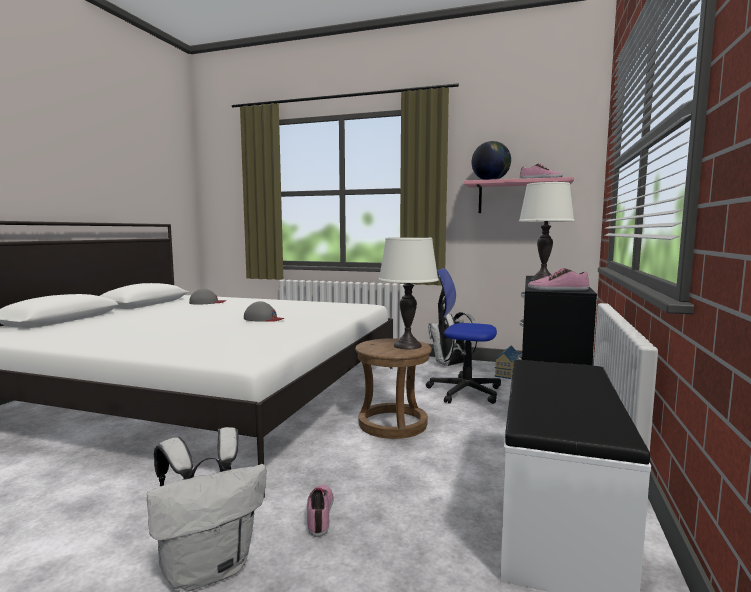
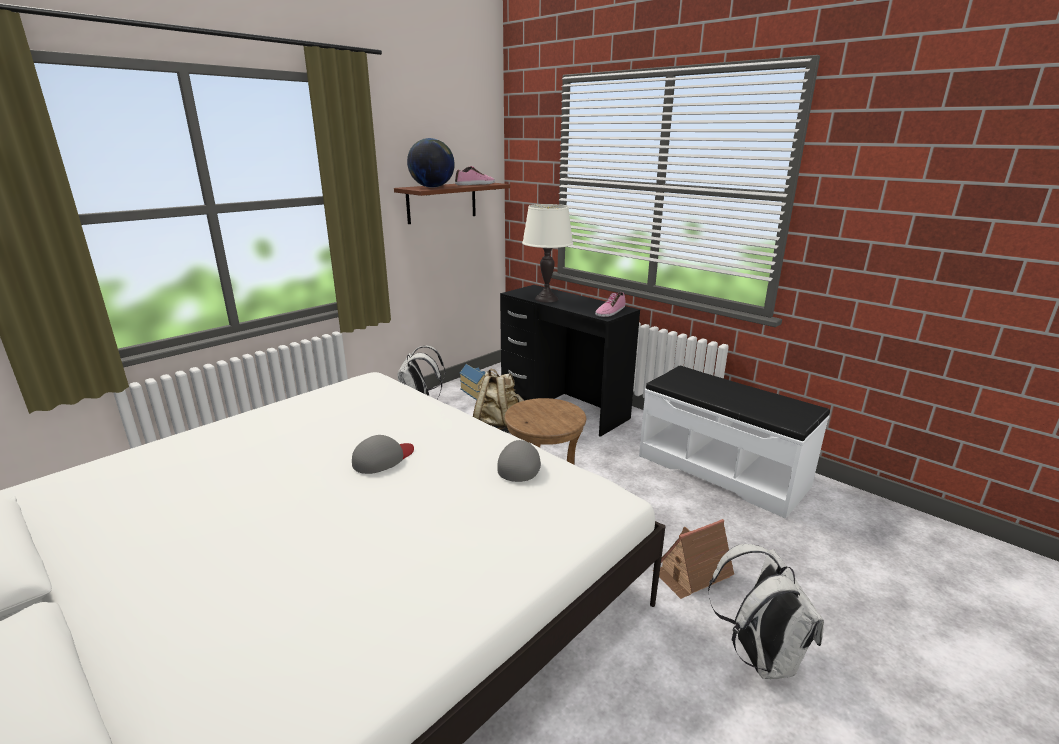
camera: 65 degrees left, 15 degrees up
(207, 302) = (129, 493): grey cap -> grey cap (520, 464)
(320, 513) = (692, 573): shoe -> toy house
(407, 346) = (549, 408): white table lamp -> none
(464, 391) = (499, 427): office chair -> beige backpack
(517, 197) = (442, 202): pink shelf -> brown shelf

